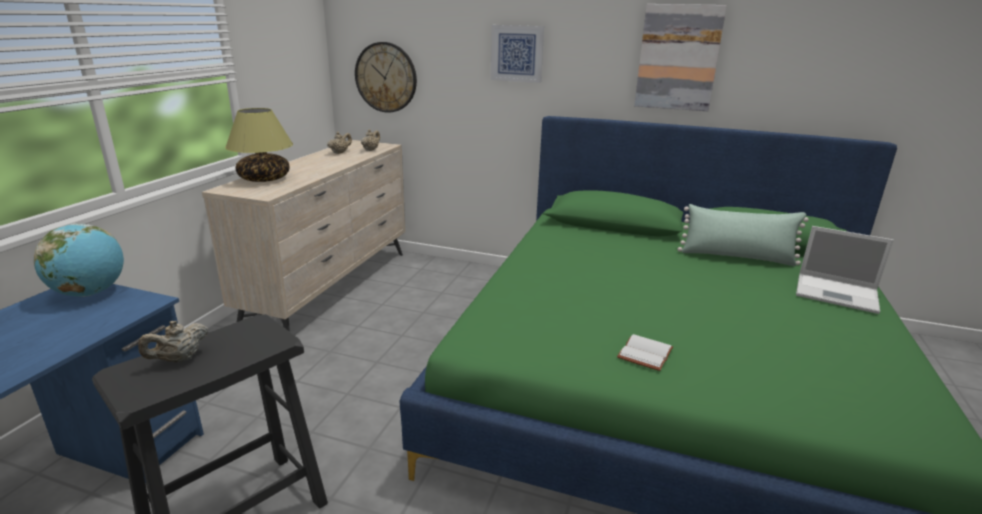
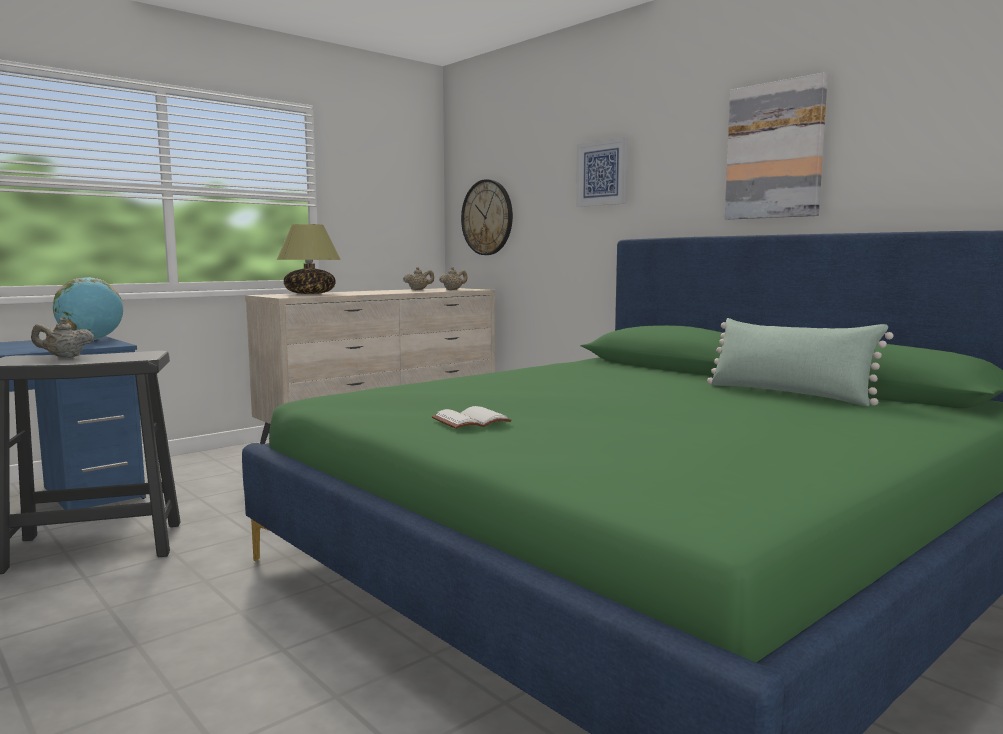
camera: 30 degrees right, 15 degrees down
(838, 293) = (877, 425): laptop -> none

